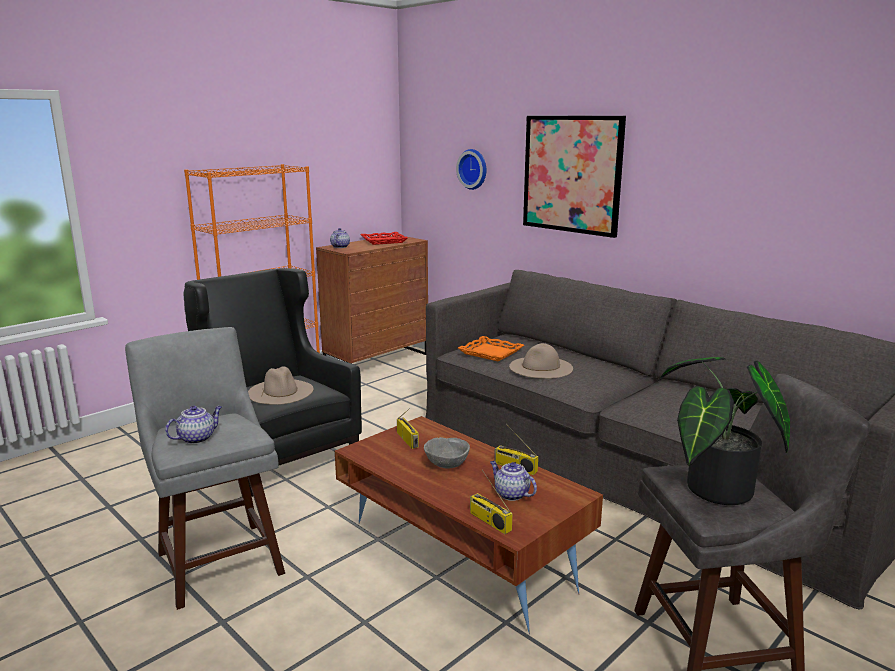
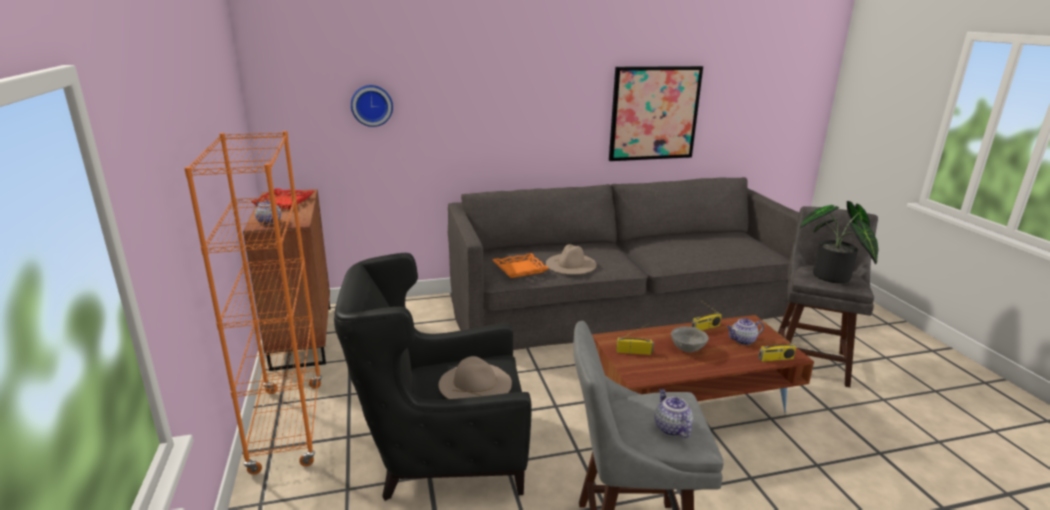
camera: 60 degrees left, 5 degrees up
(572, 174) = (492, 101): picture -> picture (654, 113)

